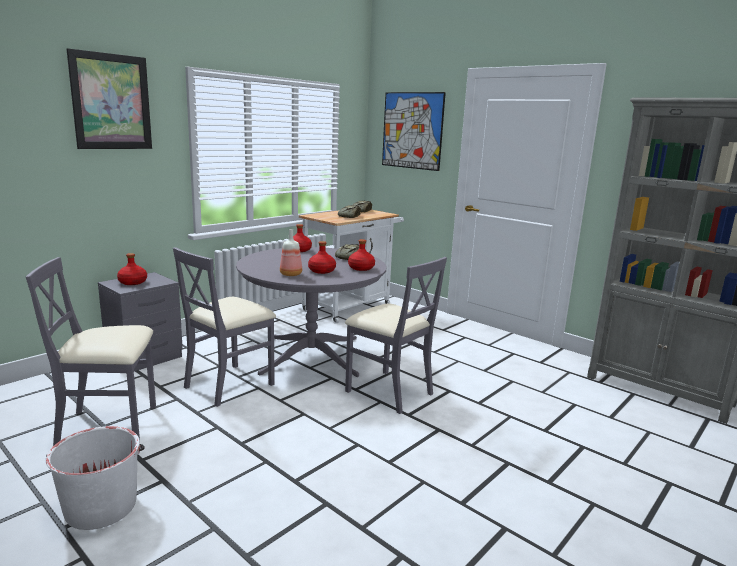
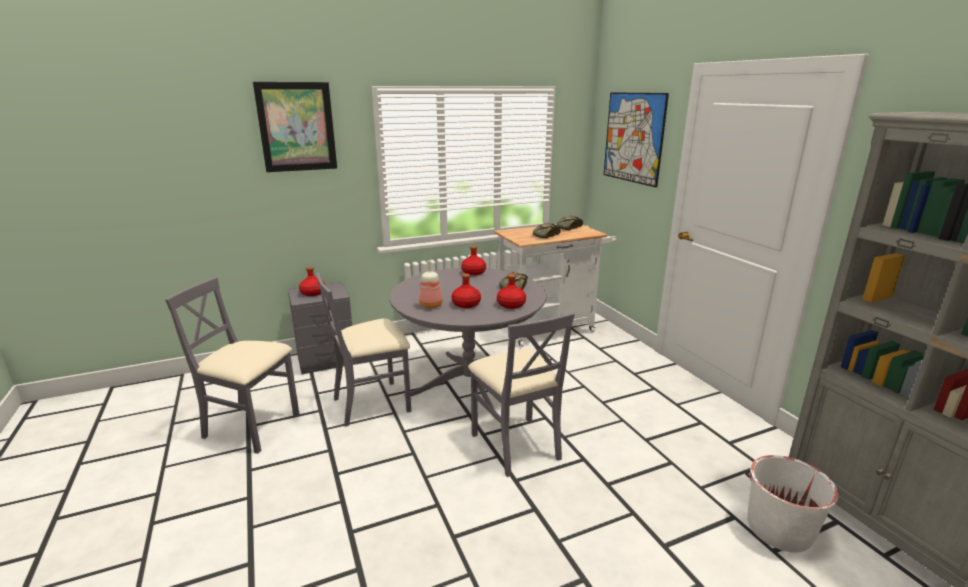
camera: 25 degrees right, 5 degrees up
(101, 506) = (189, 510): white bucket -> white bucket (779, 528)

